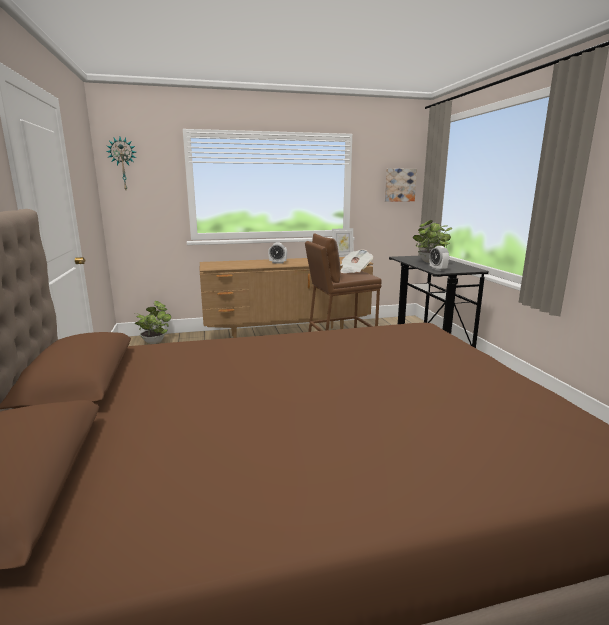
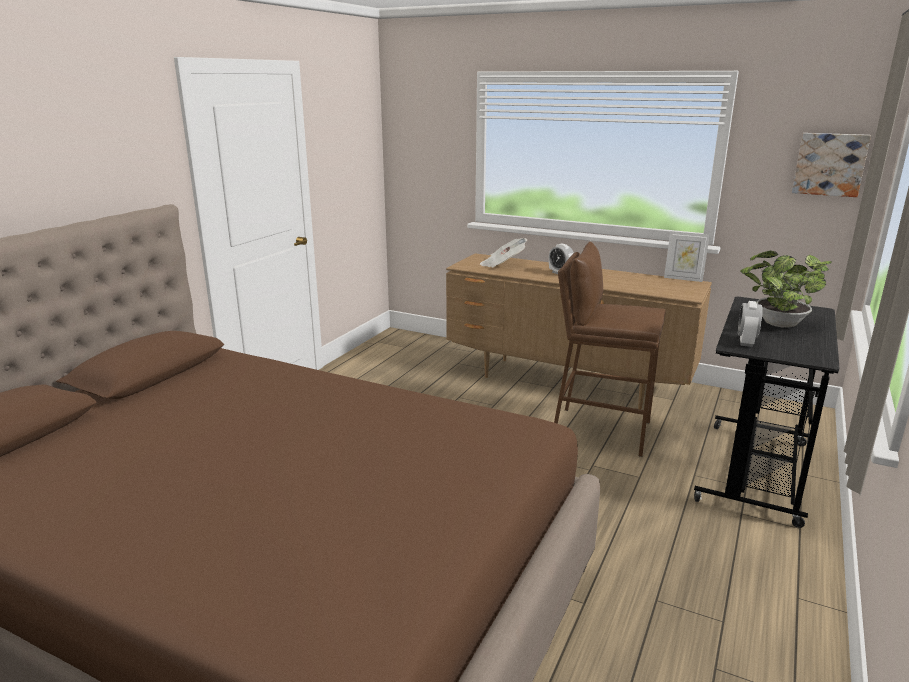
camera: 40 degrees right, 5 degrees up
(123, 164) = (408, 118): wall clock -> none
(155, 341) = (415, 343): potted plant -> none
(354, 271) = (643, 310): newspaper -> newspaper (502, 265)

